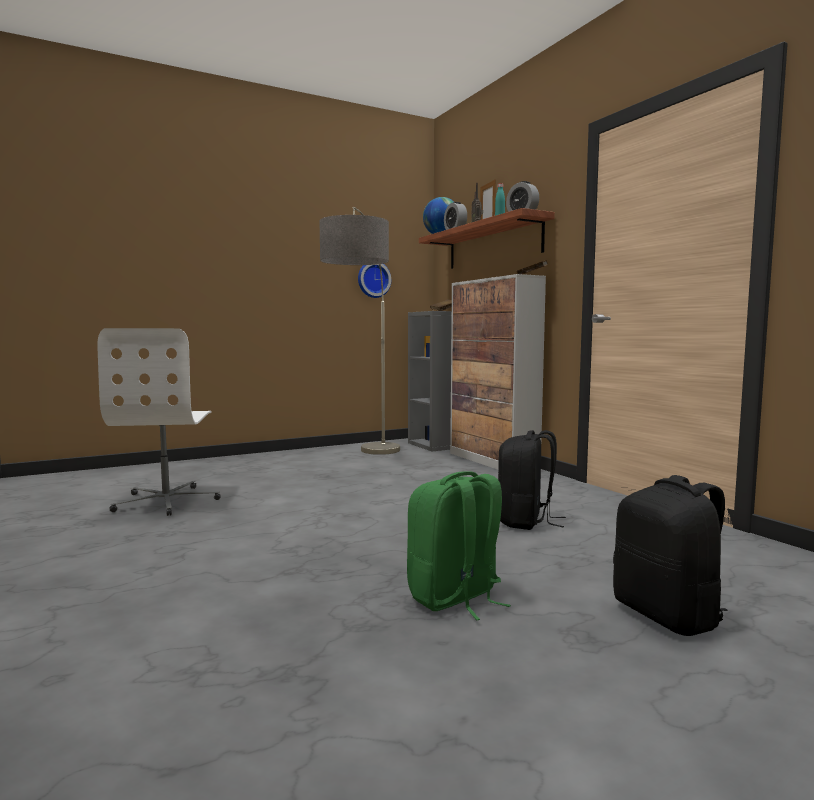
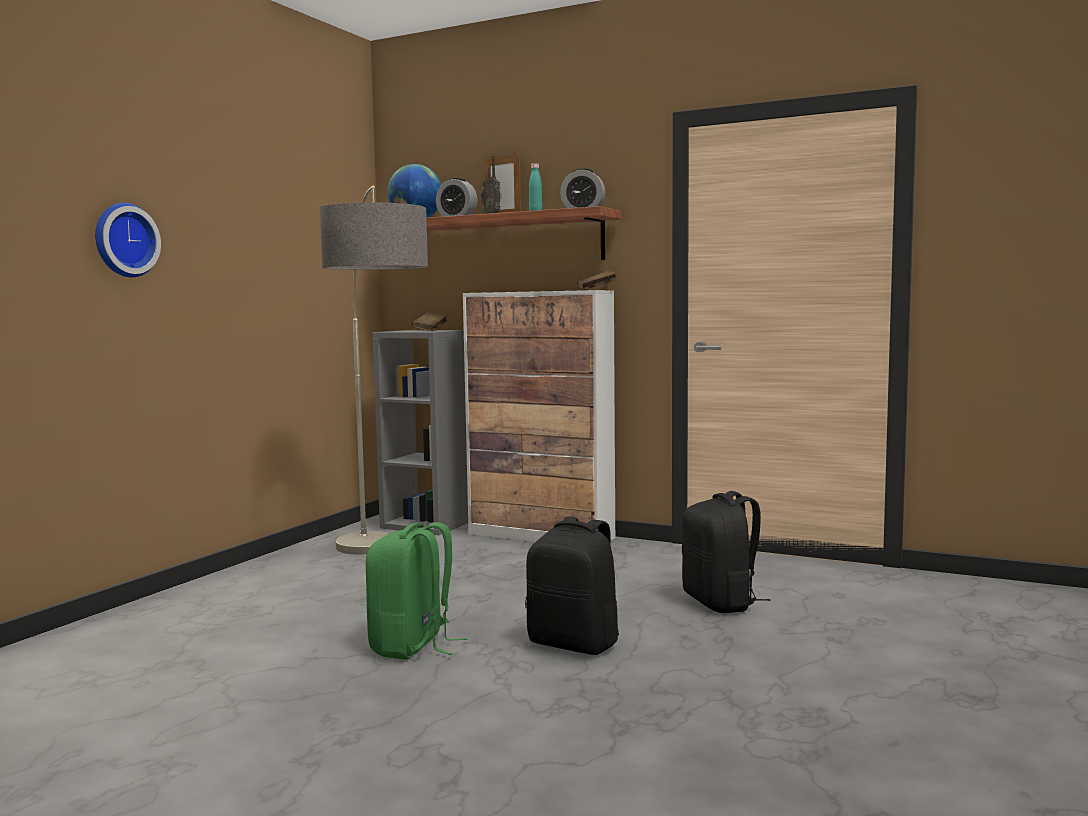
camera: 35 degrees left, 0 degrees up
(167, 501) = (222, 695): white office chair -> none
(373, 279) = (314, 282): wall clock -> wall clock (123, 240)
(455, 598) = (822, 700): green backpack -> green backpack (413, 646)
(668, 615) = (982, 660): black backpack -> black backpack (575, 644)

